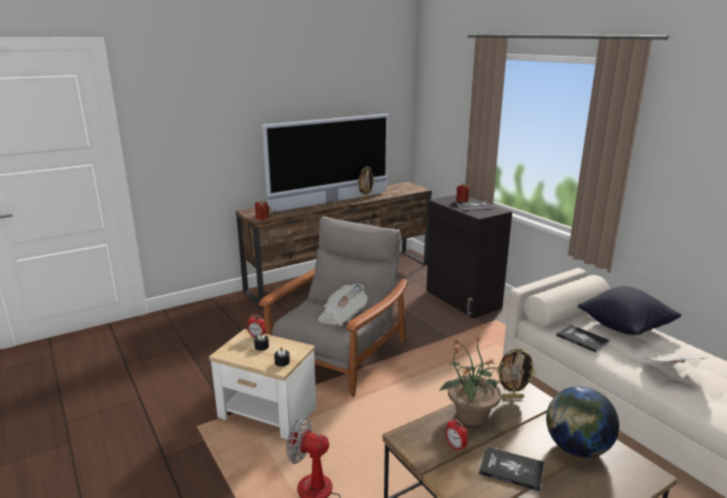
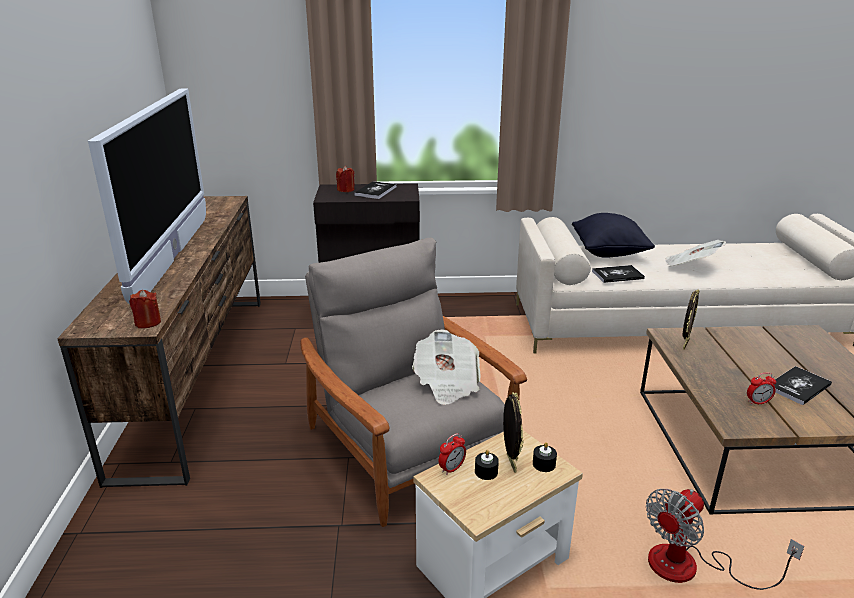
camera: 60 degrees left, 5 degrees up
(365, 198) = (205, 234): picture frame -> picture frame (510, 463)
(470, 415) = (707, 376): potted plant -> none
(576, 448) = (773, 346): globe -> none

